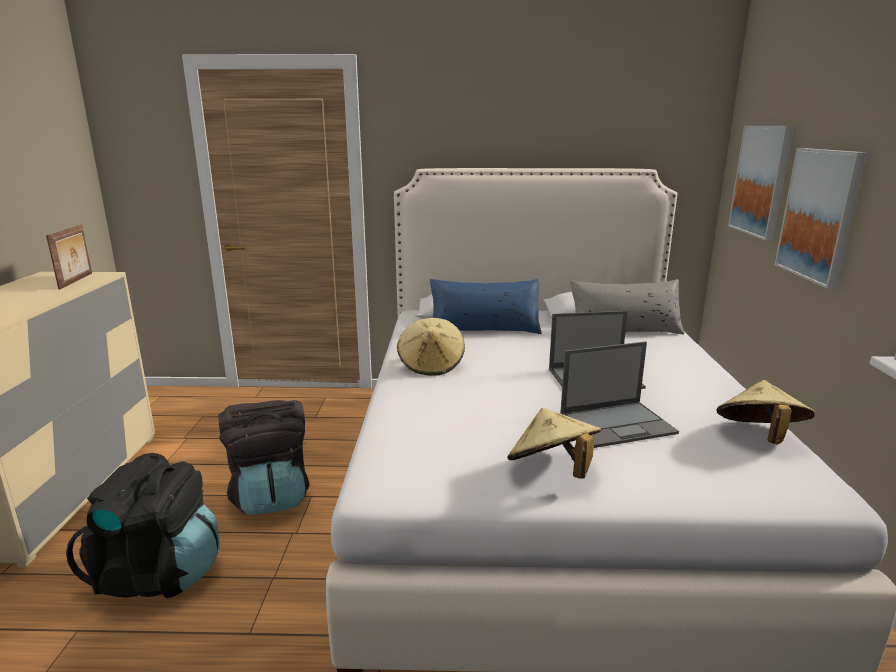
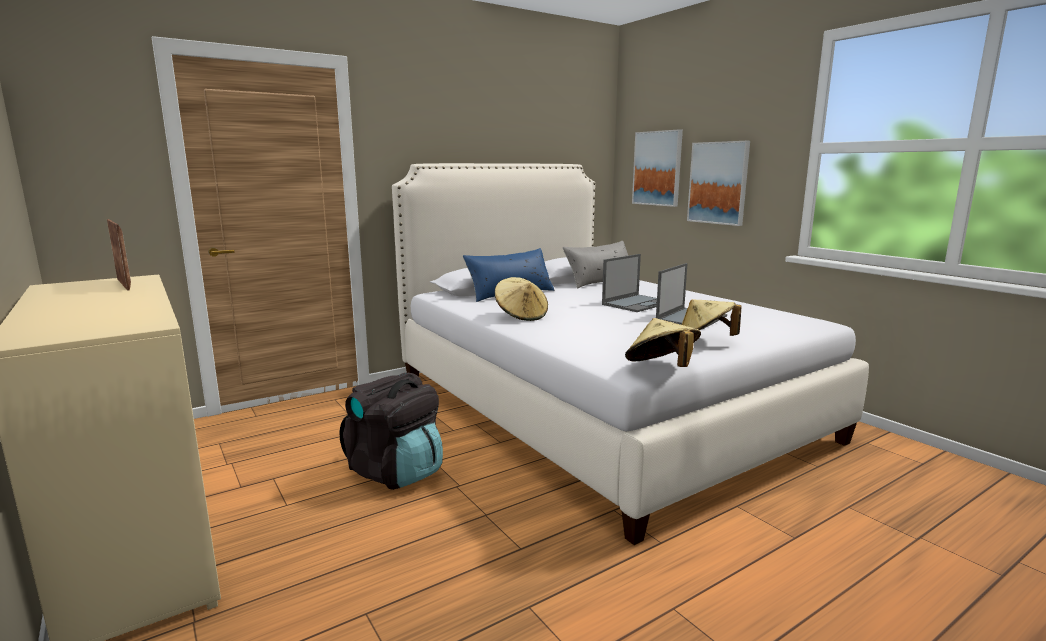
camera: 35 degrees left, 5 degrees down
(159, 573) = (380, 551): black backpack -> none
(759, 437) = (760, 310): beige hat -> beige hat (661, 368)

